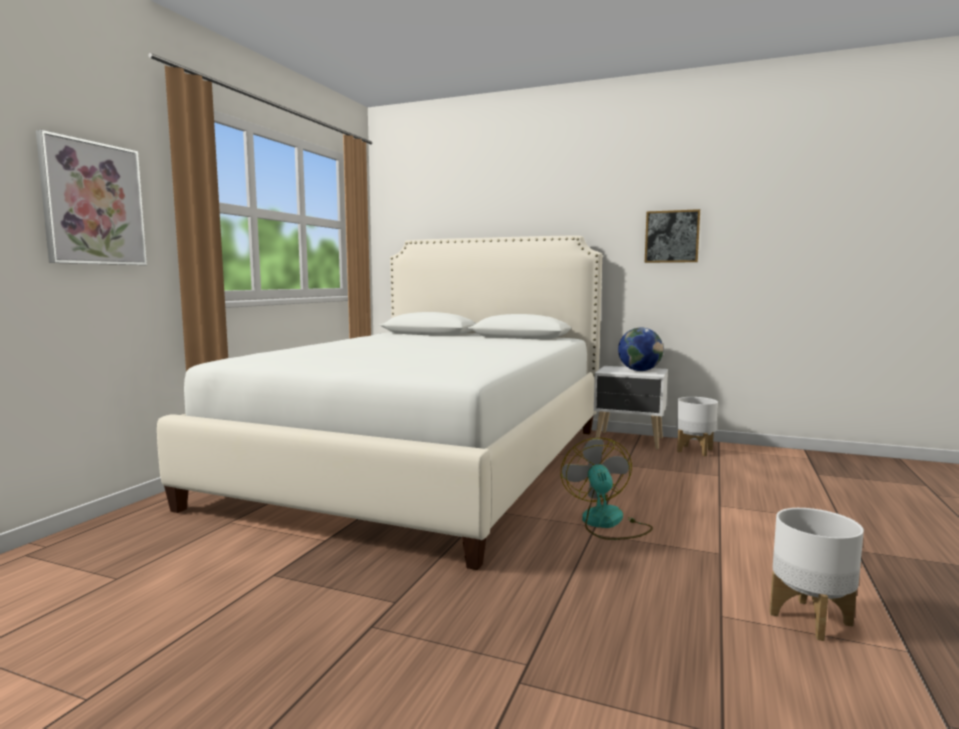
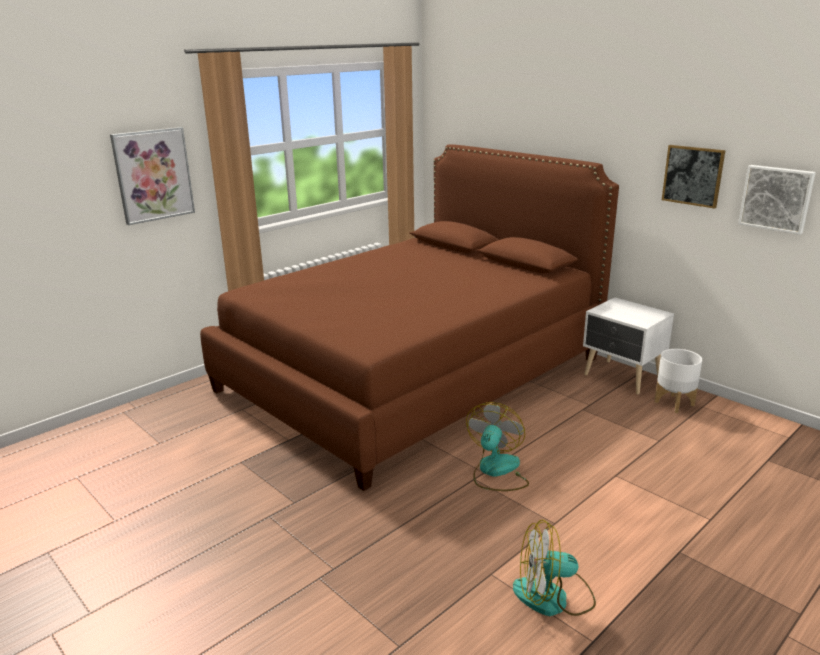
camera: 25 degrees right, 15 degrees up
(425, 463) = (413, 374): white bed -> brown bed
(639, 370) = (636, 313): globe -> none
(752, 245) = (776, 198): none -> picture
(811, 619) = (553, 597): white planter -> fan

